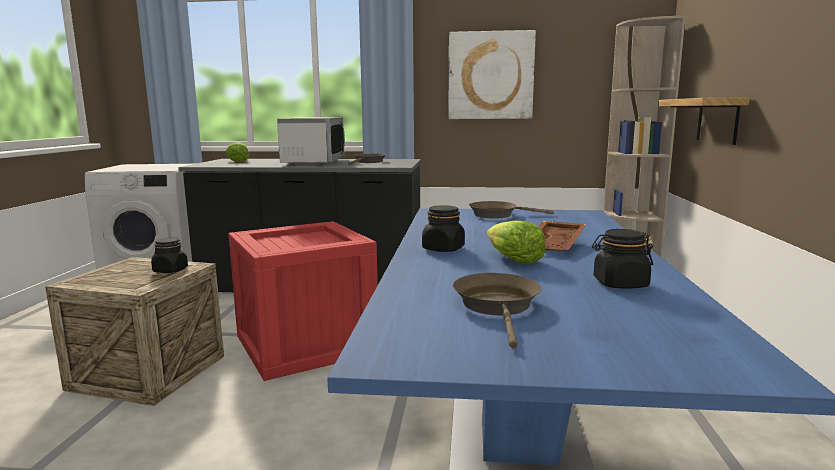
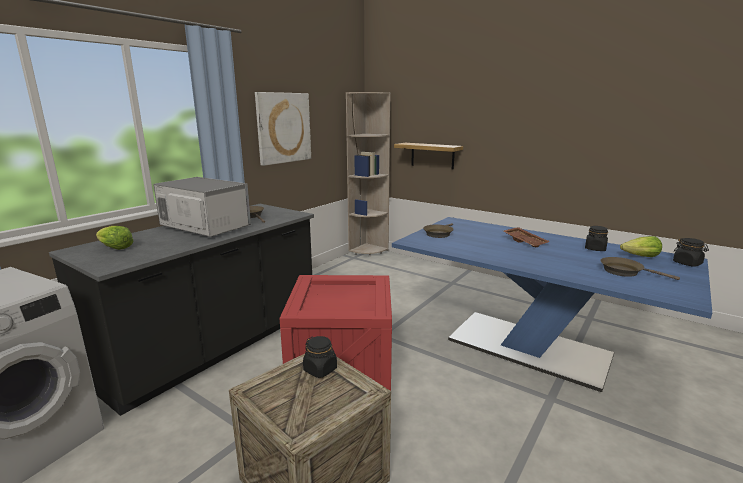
camera: 60 degrees left, 5 degrees up
(443, 249) = (517, 260): black jar -> black jar (687, 263)
(512, 259) = (547, 253): lettuce -> lettuce (640, 257)

